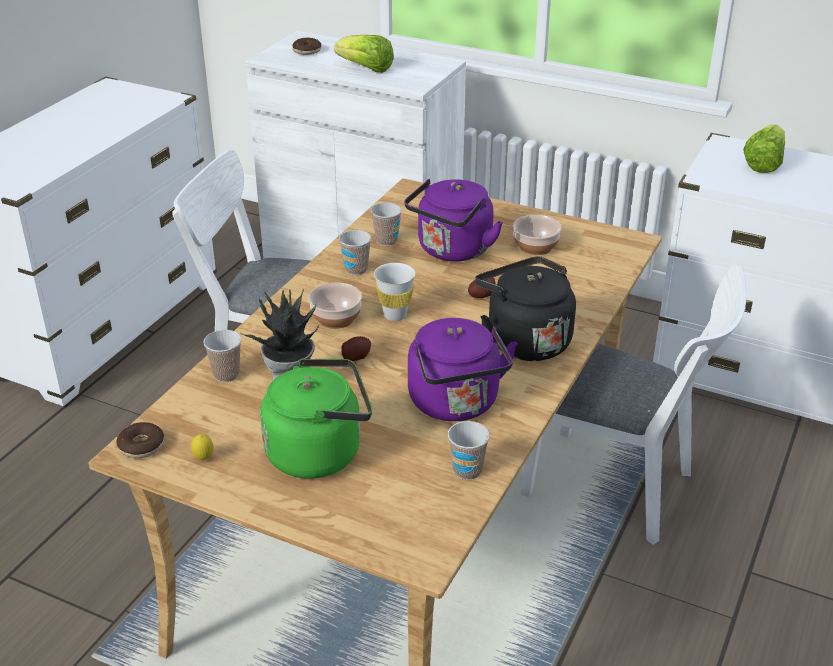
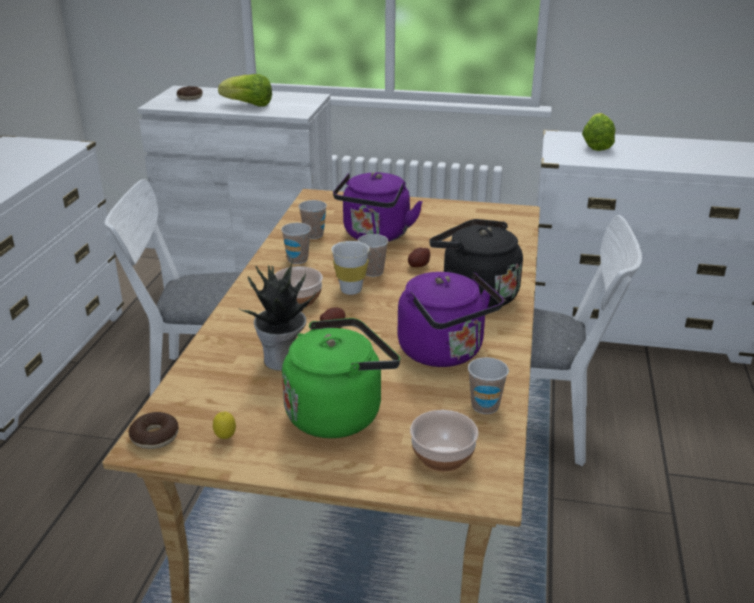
camera: 15 degrees left, 5 degrees down
(226, 375) = (215, 360): cup -> cup (373, 272)
(535, 246) = (443, 224): bowl -> bowl (442, 455)

